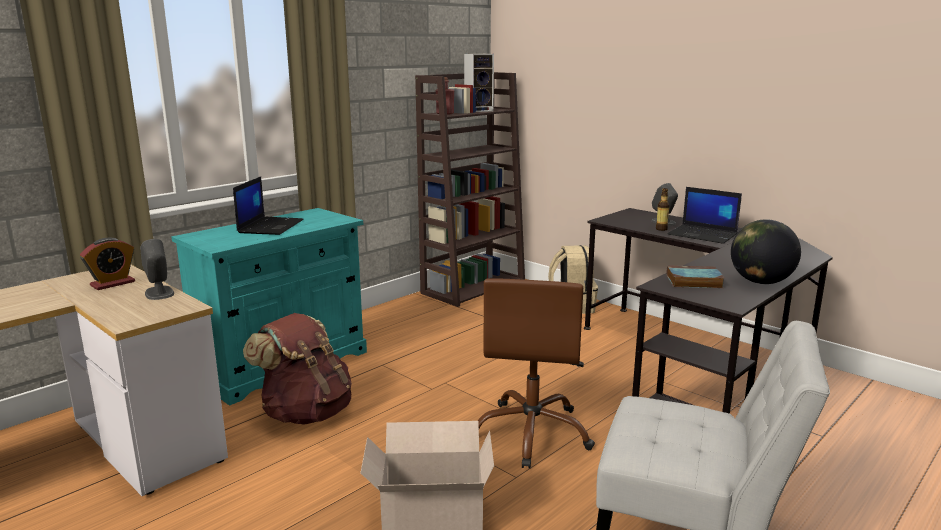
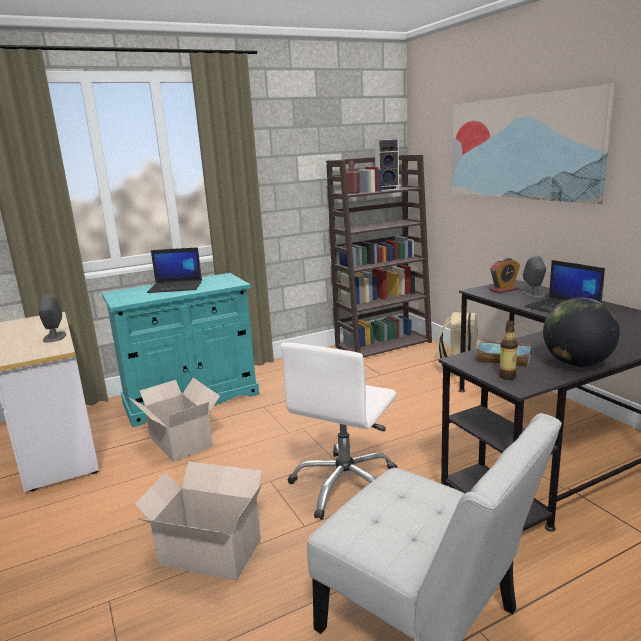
camera: 20 degrees right, 0 degrees up
(112, 283) = (36, 327): alarm clock -> alarm clock (504, 290)
(270, 226) = (176, 287): laptop -> laptop turned 60 degrees clockwise
(306, 413) = (180, 441): brown backpack -> cardboard box
(532, 433) = (346, 486): brown office chair -> white office chair
(637, 72) = (520, 147): none -> picture
(661, 229) = (524, 301): bottle -> bottle (507, 376)

